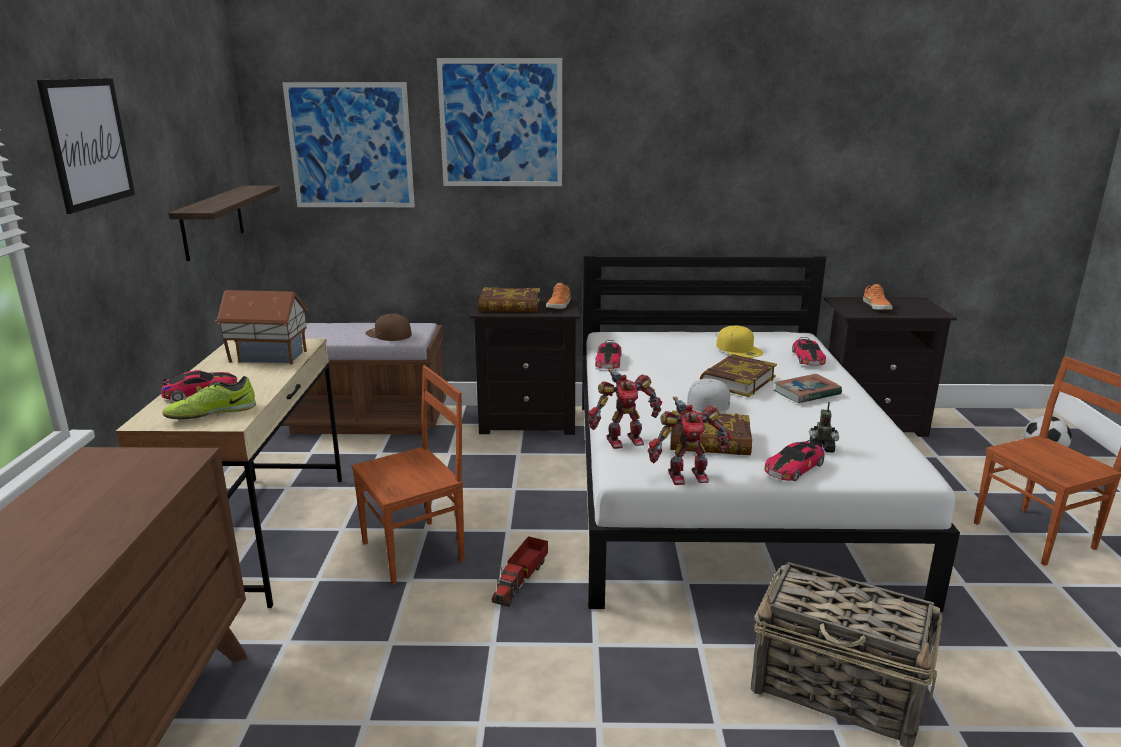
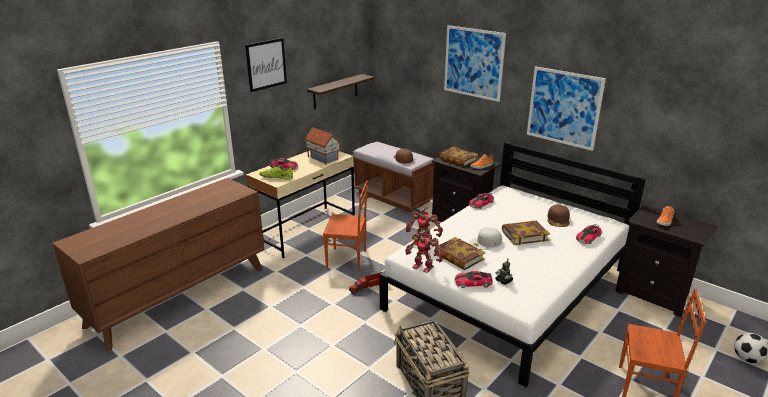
camera: 40 degrees right, 5 degrees up
(350, 146) = (408, 62): picture -> picture (564, 108)
(739, 349) = (558, 219): yellow cap -> brown cap
(806, 393) = (549, 254): book -> none

